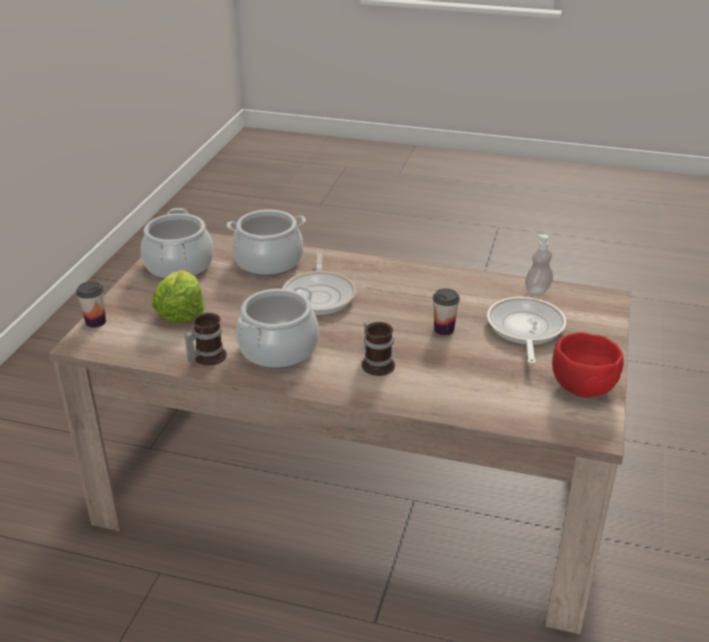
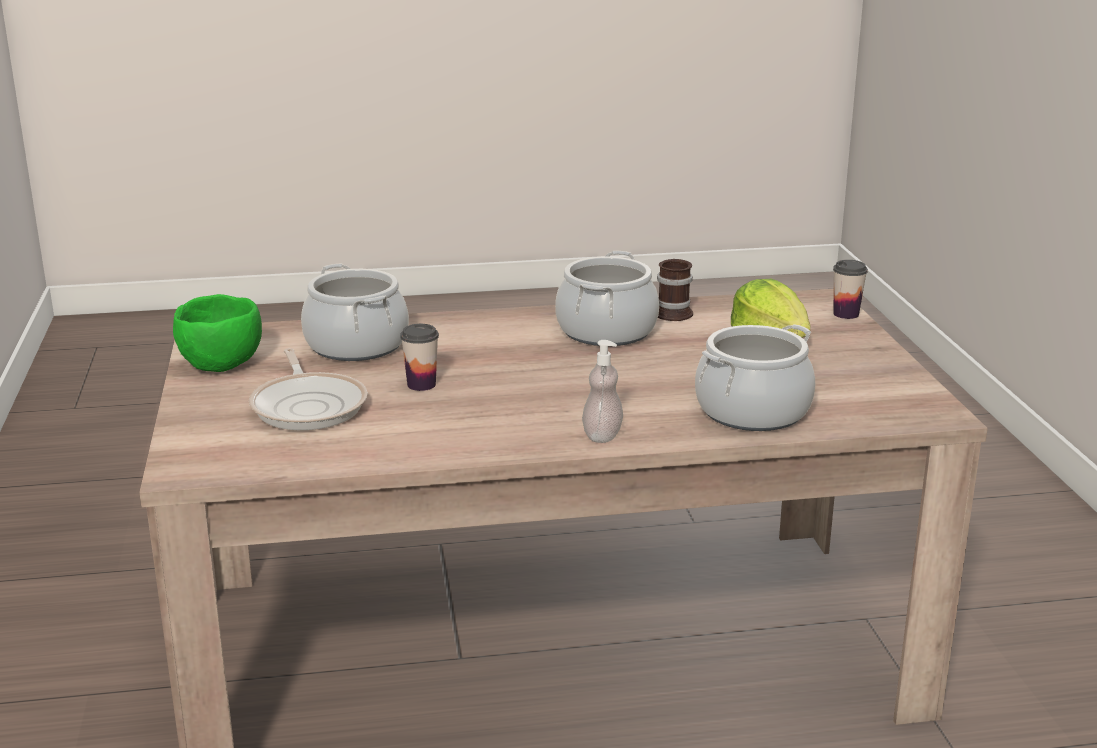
camera: 155 degrees right, 10 degrees down
(179, 266) = (864, 381): cooking pot -> cooking pot (356, 345)
(320, 295) = (624, 388): frying pan -> none
(377, 363) = (480, 341): mug -> none
(537, 290) = (302, 459): soap dispenser -> soap dispenser (602, 436)
(582, 388) = (222, 364): red bowl -> green bowl

